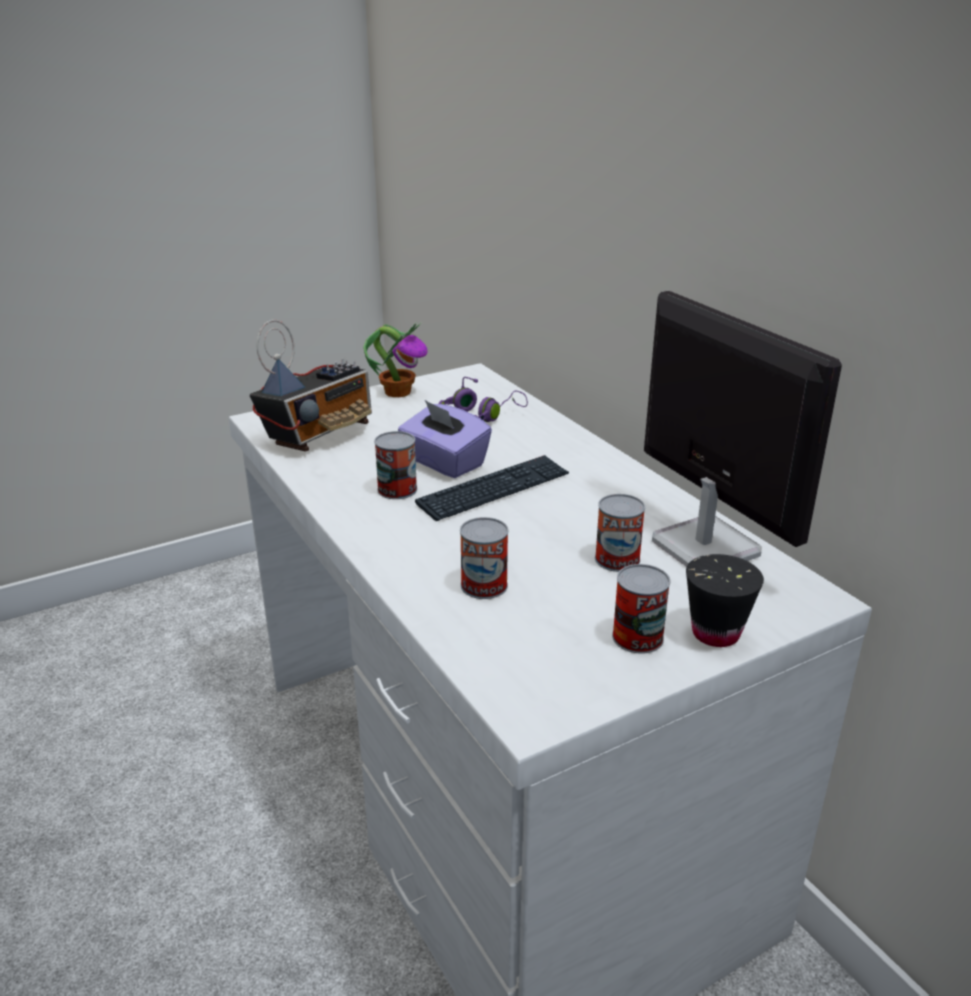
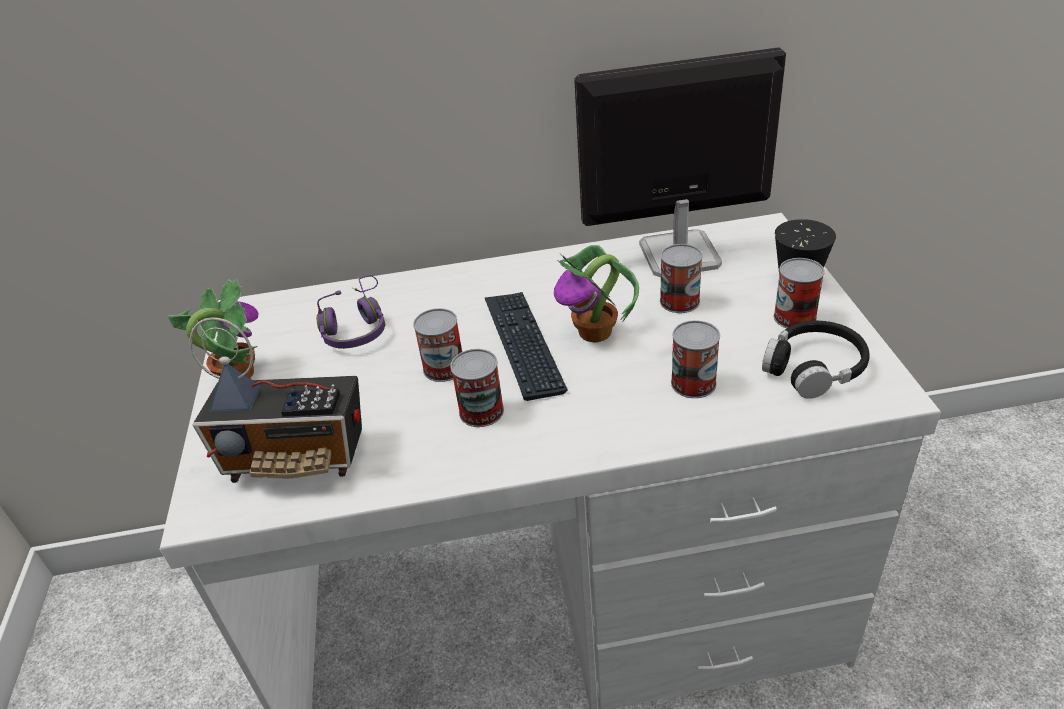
camera: 65 degrees left, 10 degrees up
(319, 434) = (298, 458): radio -> radio turned 120 degrees clockwise
(444, 463) = (444, 368): purple tissue box -> can
(533, 522) = (596, 333): none -> potted plant
(549, 659) = (814, 368): none -> black headphones

